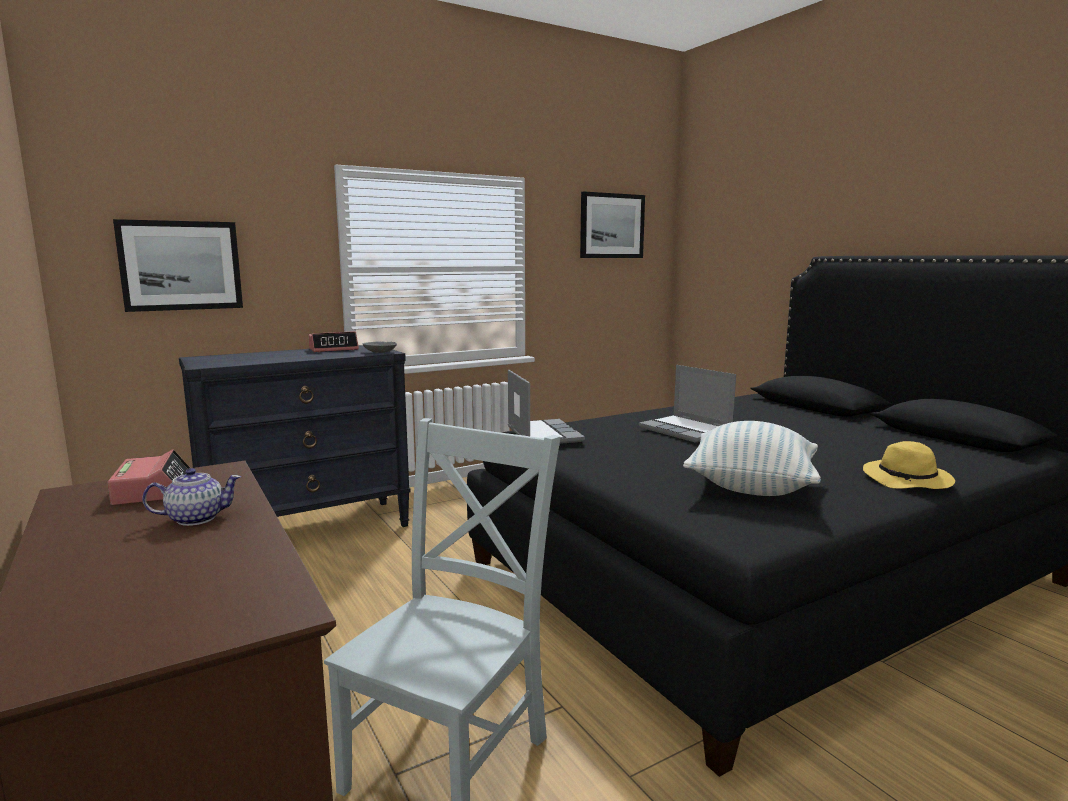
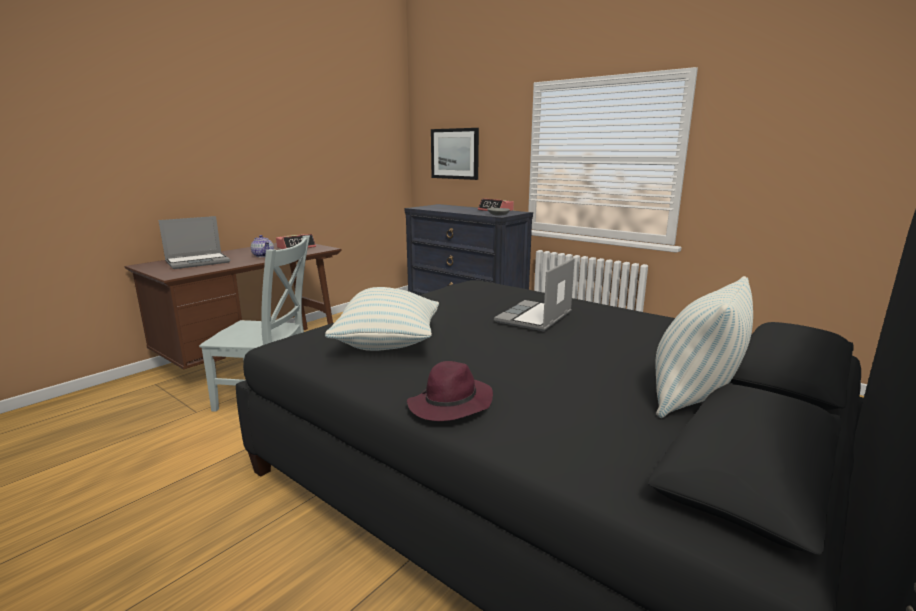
camera: 70 degrees right, 5 degrees up
(542, 434) = (470, 285): laptop -> laptop (198, 262)
(611, 226) = (822, 109): picture -> none
(864, 427) = (693, 397): none -> pillow
(908, 480) = (450, 405): yellow hat -> purple hat

